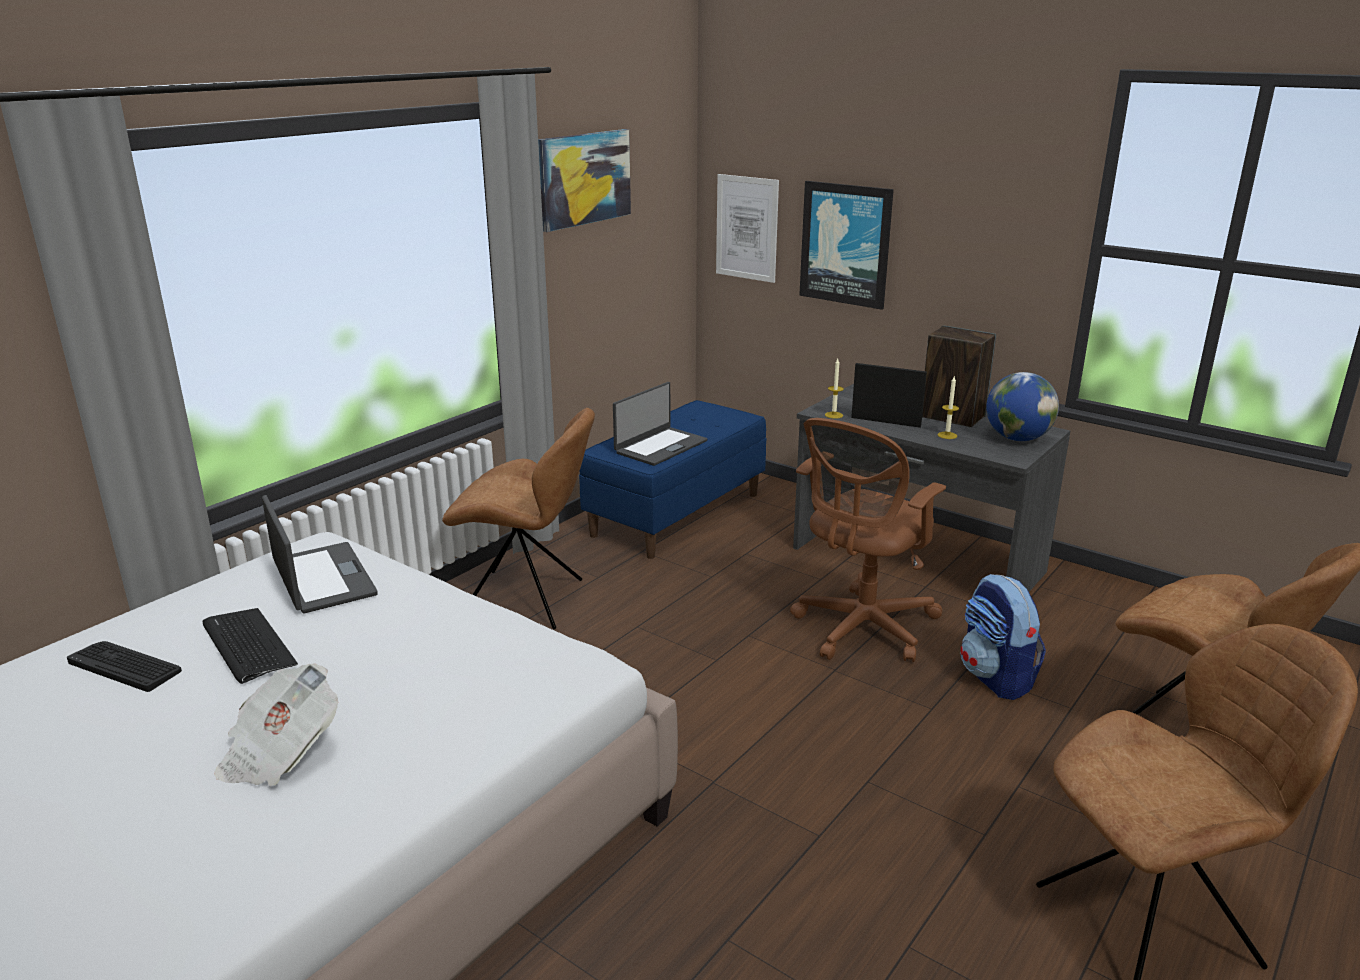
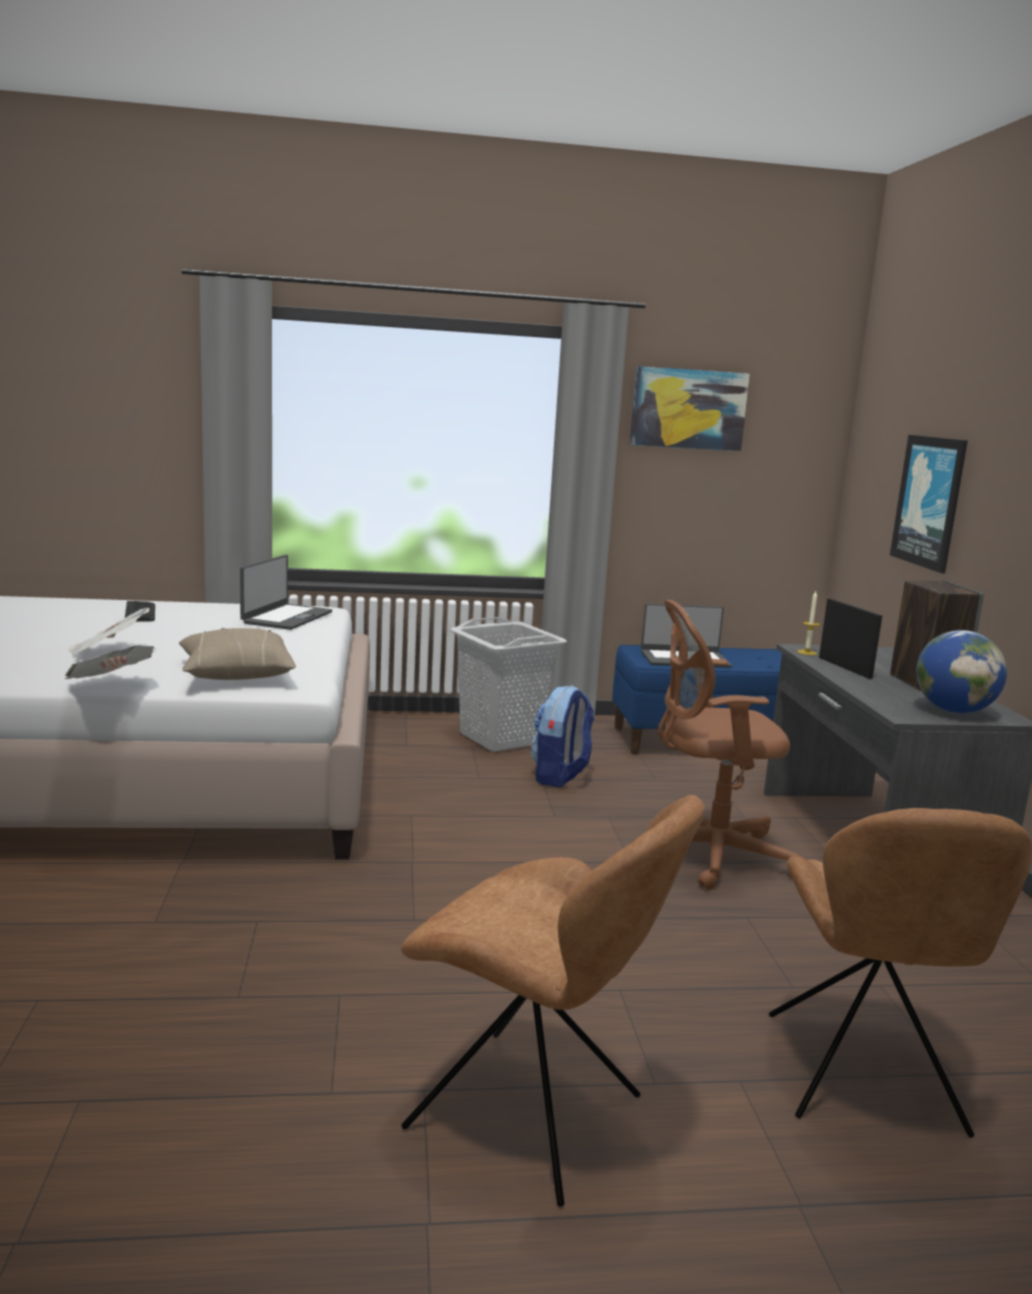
camera: 45 degrees right, 10 degrees down
(248, 645) = (195, 624): keyboard -> none
(425, 796) = (110, 685): none -> newspaper
(500, 692) = (236, 674): none -> beige pillow
(527, 600) = (501, 738): brown chair -> grey laundry basket
(747, 228) = (870, 485): picture -> none
(947, 435) = (880, 688): candle -> none
(996, 678) = (763, 935): backpack -> backpack (560, 777)

